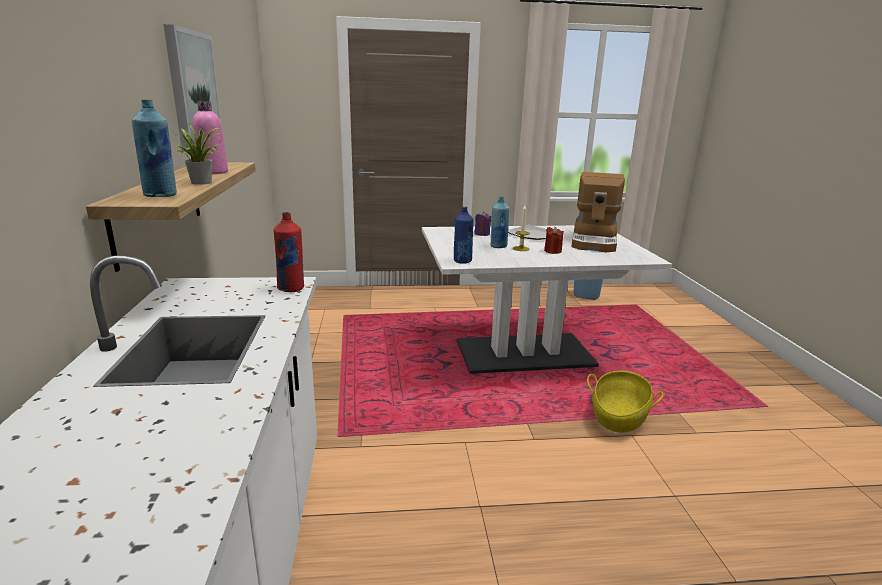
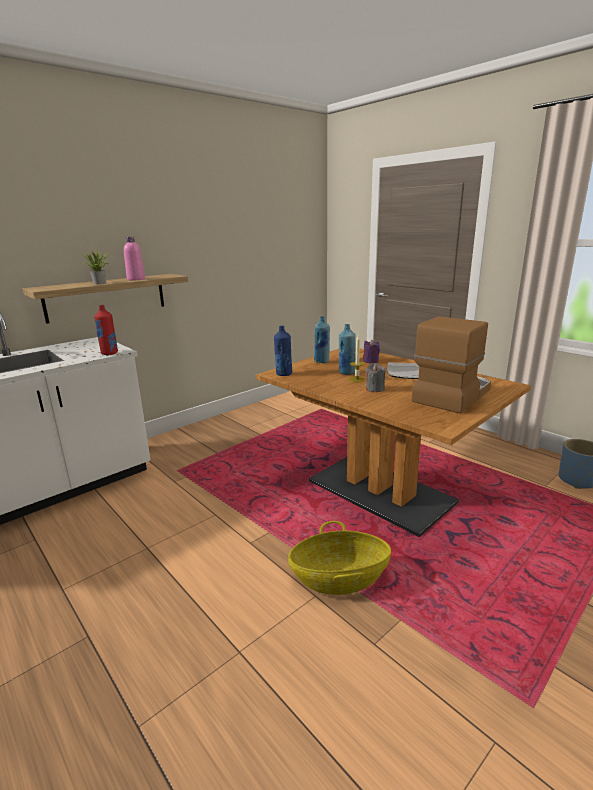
camera: 55 degrees right, 0 degrees up
(161, 195) = (56, 287): blue bottle -> blue bottle (321, 361)
(193, 90) = (174, 229): picture -> none
(524, 354) = (380, 492): white dining table -> brown dining table
(552, 251) = (375, 389): red candle -> grey candle
(595, 241) = (451, 395): coffee machine -> coffee machine turned 150 degrees clockwise

